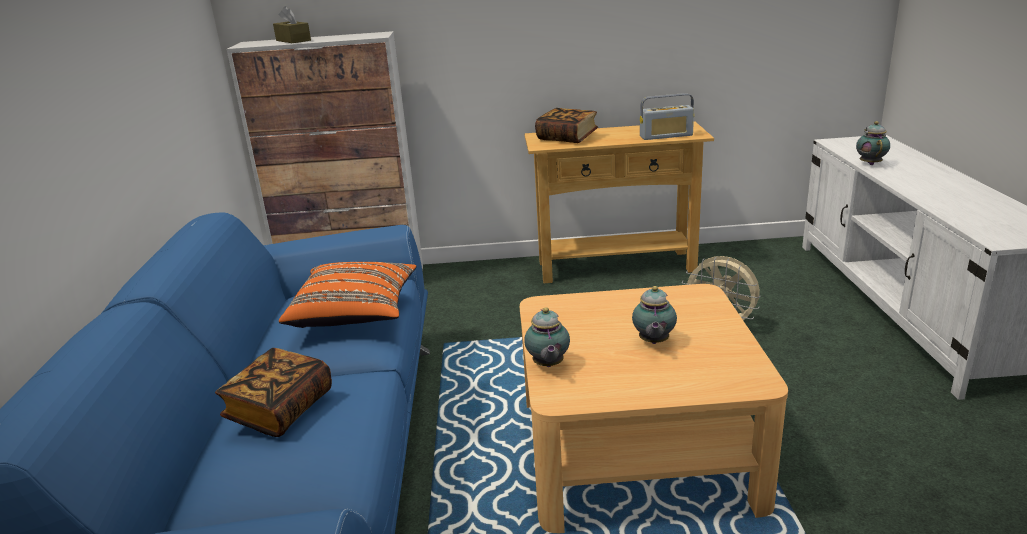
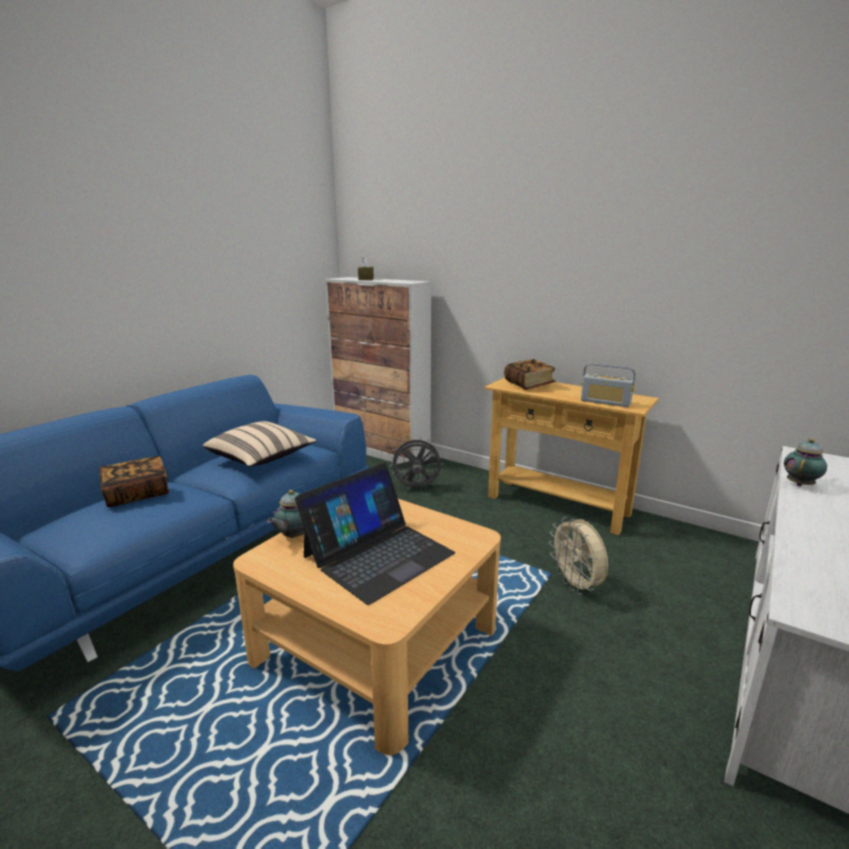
camera: 35 degrees right, 5 degrees down
(355, 313) = (261, 458): orange pillow -> beige pillow
(458, 303) = (416, 488): none -> grey fan
(653, 342) = (378, 554): teapot -> laptop

